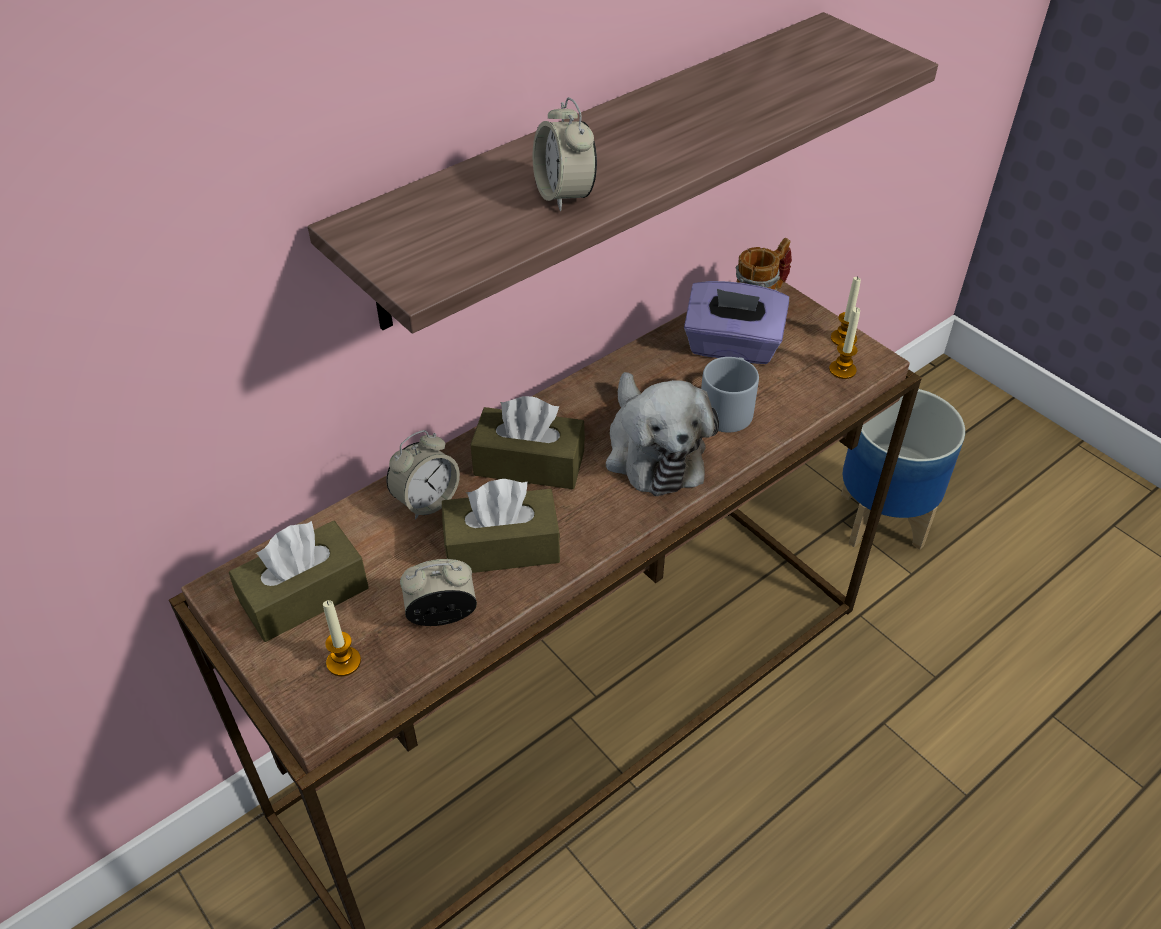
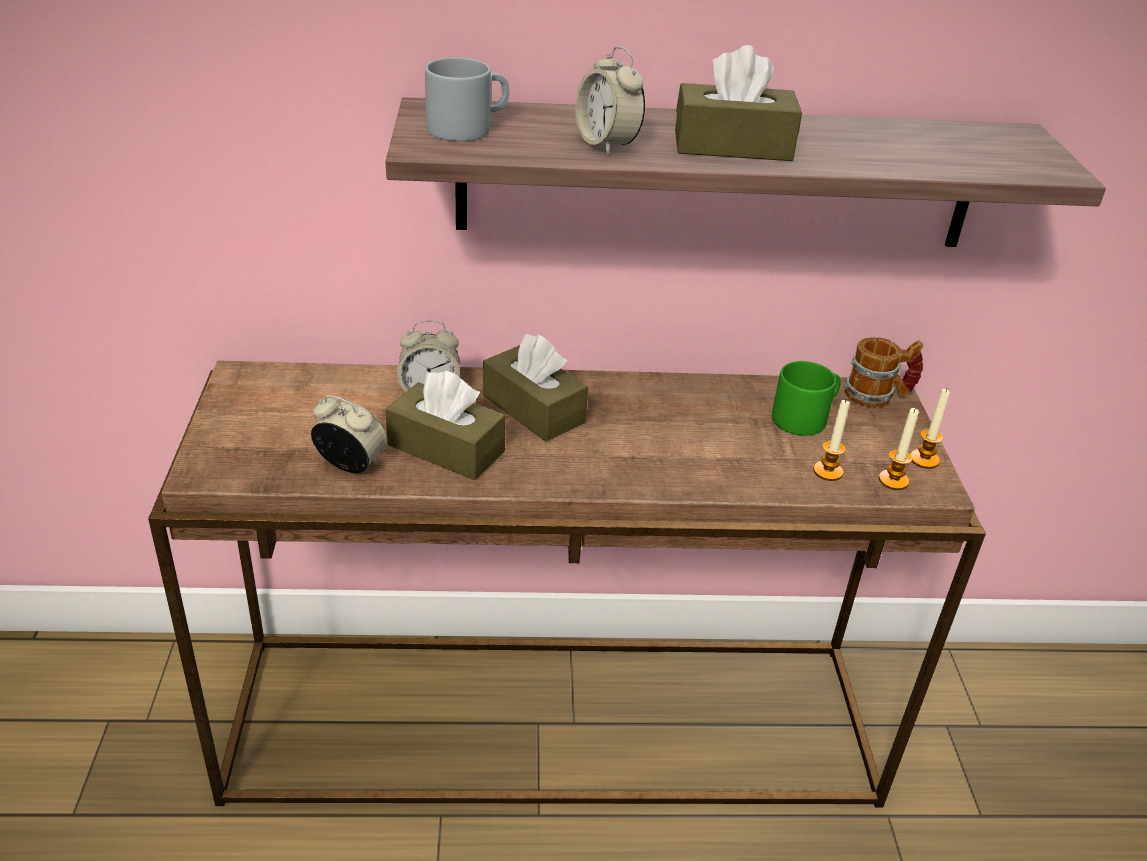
camera: 35 degrees right, 10 degrees down
(304, 595) = (280, 404): brown tissue box -> brown tissue box (732, 146)
(343, 662) = (254, 454): candle -> candle (828, 471)
(564, 195) = (606, 144): alarm clock -> alarm clock turned 45 degrees counterclockwise
(653, 450) = (643, 450): plush toy -> none
(727, 407) = (746, 454): grey mug -> grey mug (468, 127)
(732, 347) = (805, 416): purple tissue box -> green mug
(880, 519) = (991, 748): planter -> none

